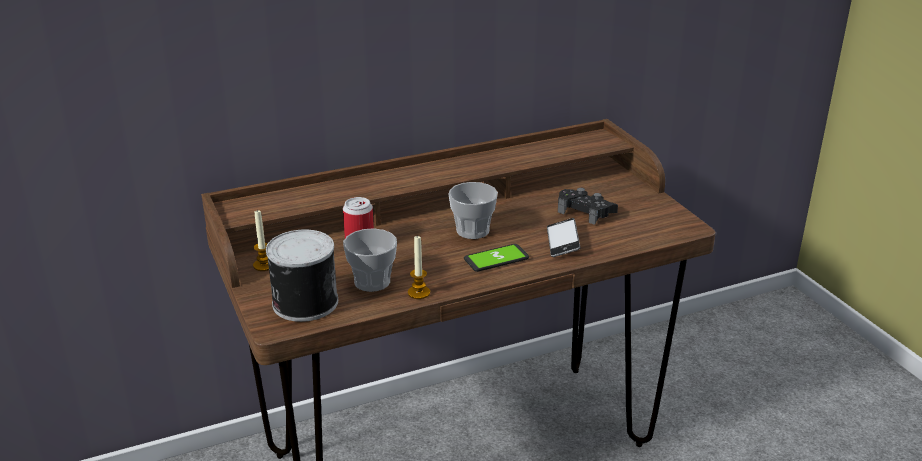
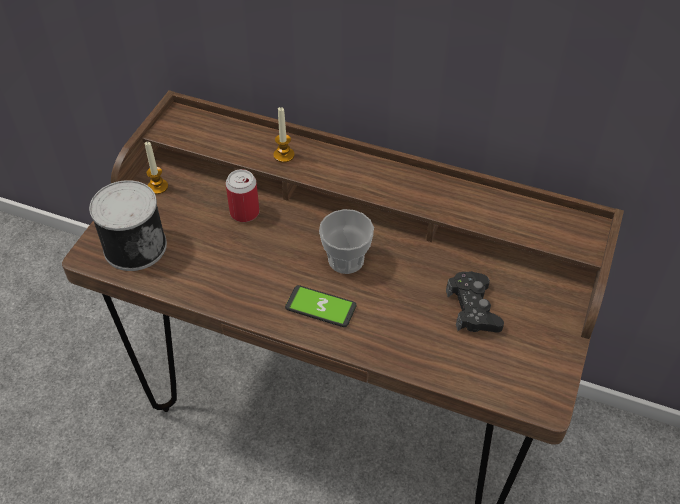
camera: 45 degrees right, 20 degrees up
(372, 282) = (202, 260): cup -> none
(419, 293) = (217, 298): candle -> candle (284, 155)
(562, 242) = (400, 330): phone -> none

